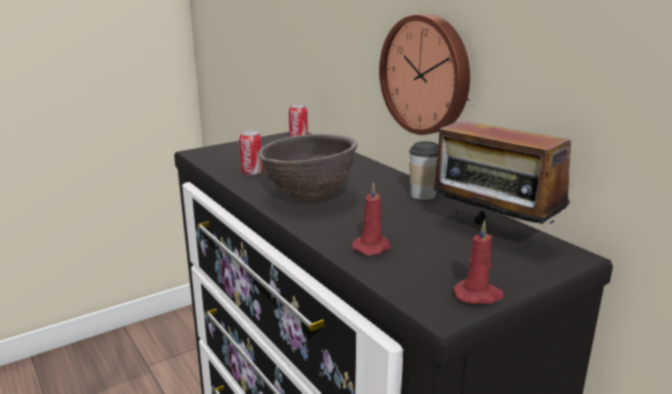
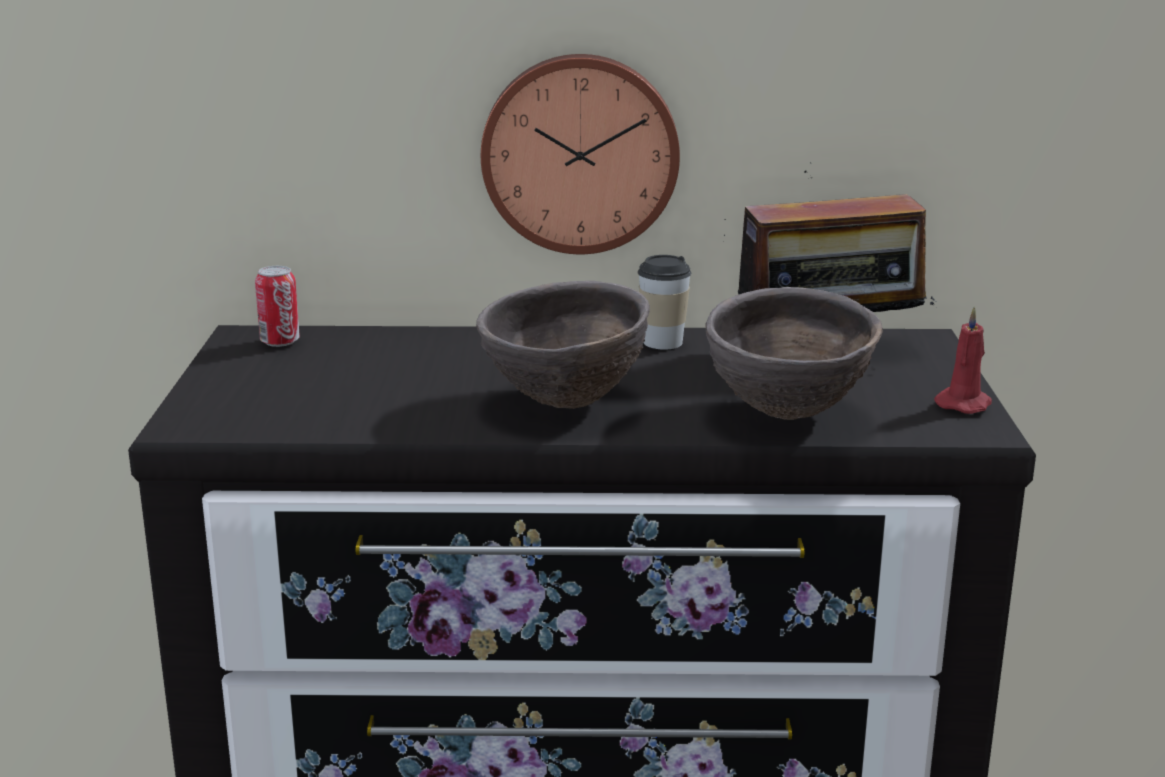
camera: 55 degrees left, 0 degrees up
(252, 173) = (385, 411): can -> none
(372, 247) = (786, 414): red candle -> brown bowl

